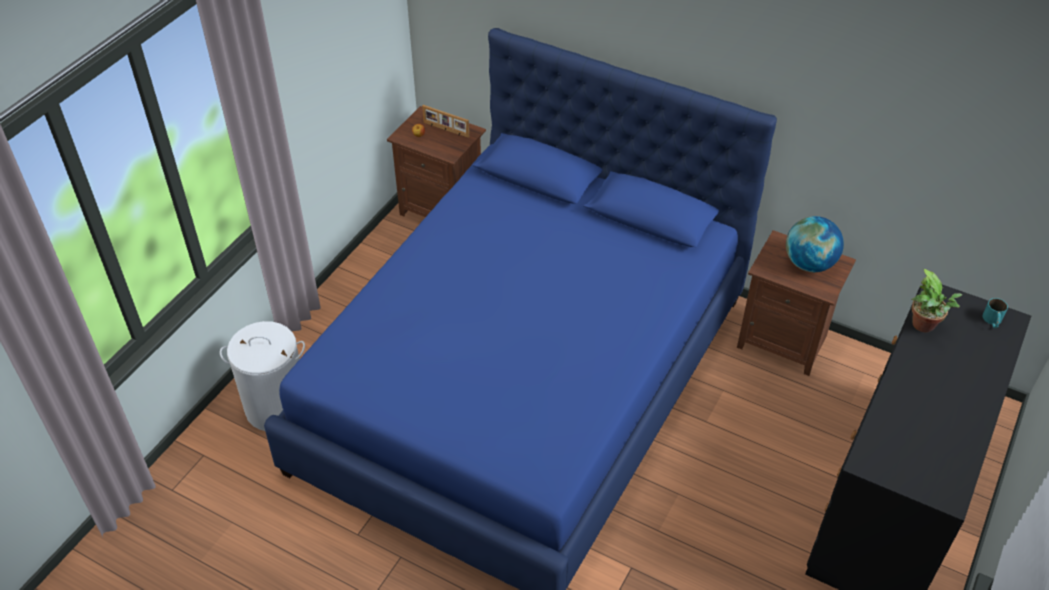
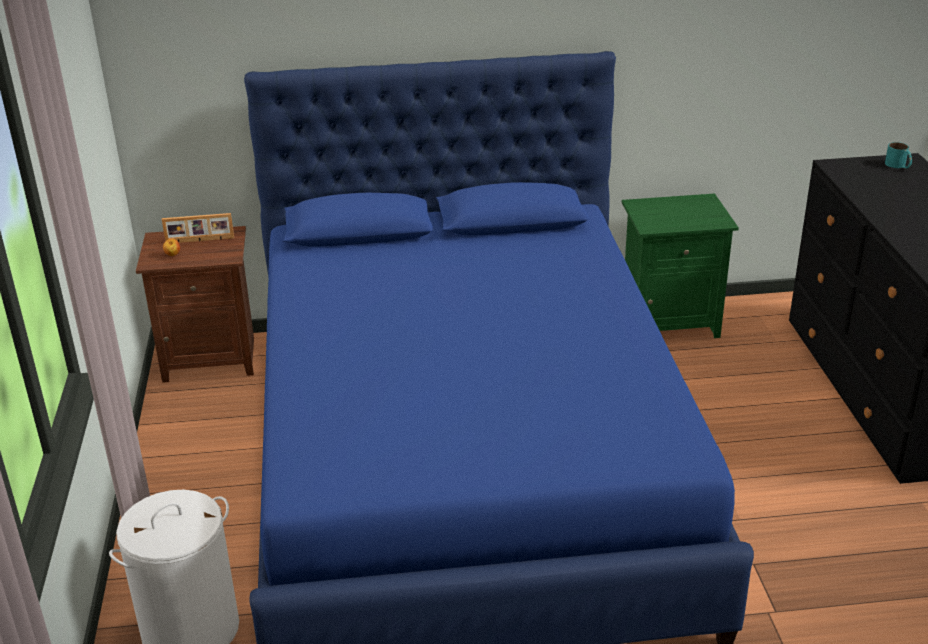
camera: 35 degrees left, 15 degrees down
(783, 341) = (668, 322): brown nightstand -> green nightstand
(809, 264) = (683, 210): globe -> none
(925, 326) = (858, 187): potted plant -> none

